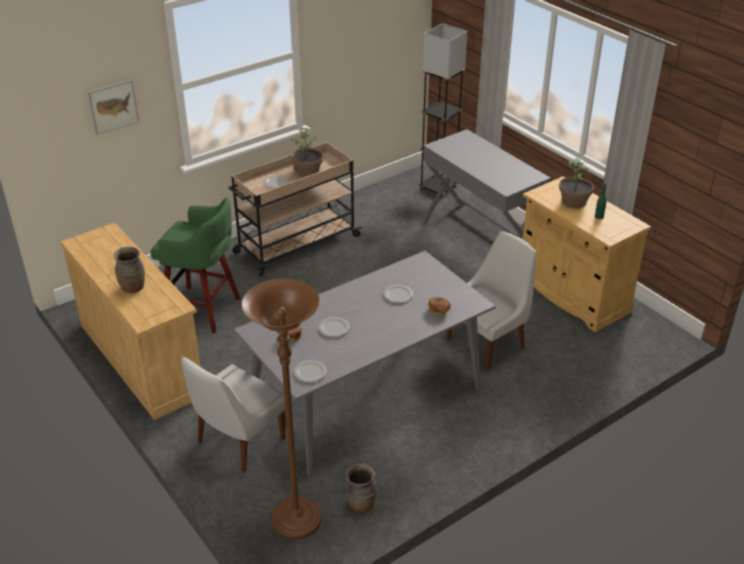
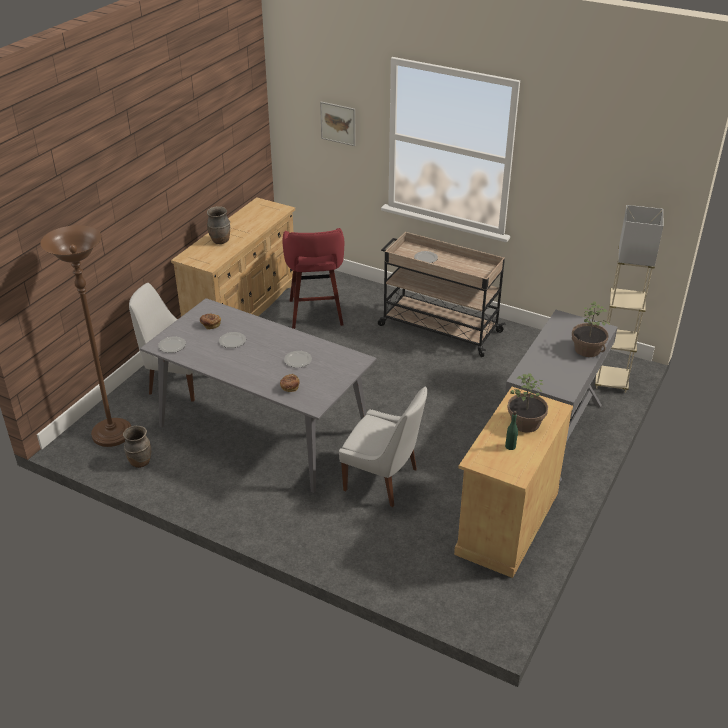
camera: 65 degrees right, 0 degrees up
(203, 310) = (315, 314): green stool -> red stool
(308, 170) = (460, 267): potted plant -> potted plant (587, 350)
(438, 188) = (611, 382): black floor lamp -> beige floor lamp

